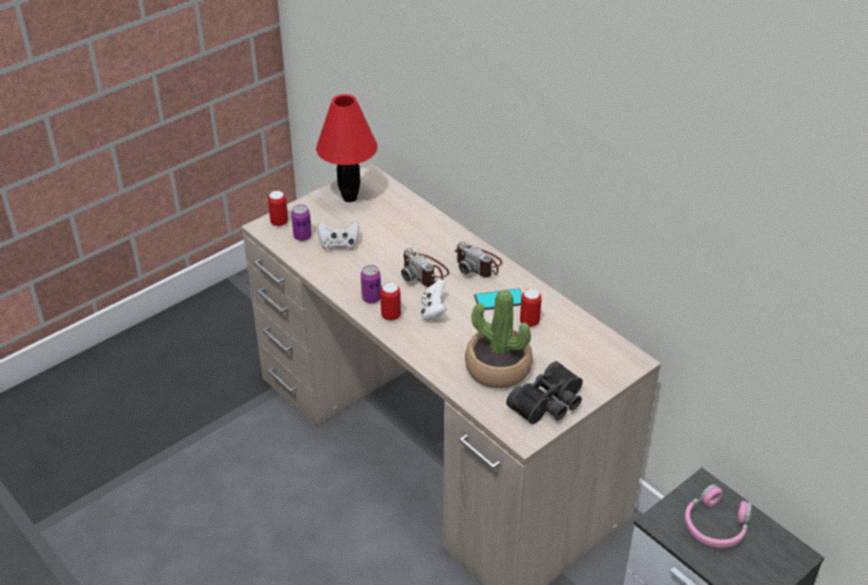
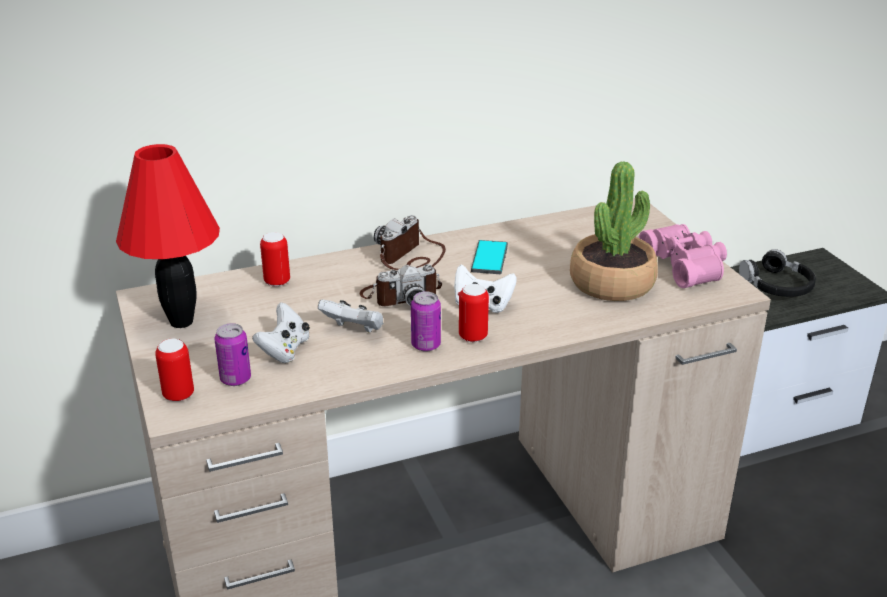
camera: 70 degrees left, 10 degrees down
(374, 264) = (354, 330): none -> white game controller
(478, 264) = (411, 257): camera -> camera turned 150 degrees clockwise
(529, 322) = (540, 248): can -> can (277, 282)
(549, 404) = (686, 266): black binoculars -> pink binoculars
(716, 525) = (777, 285): pink headphones -> black headphones

